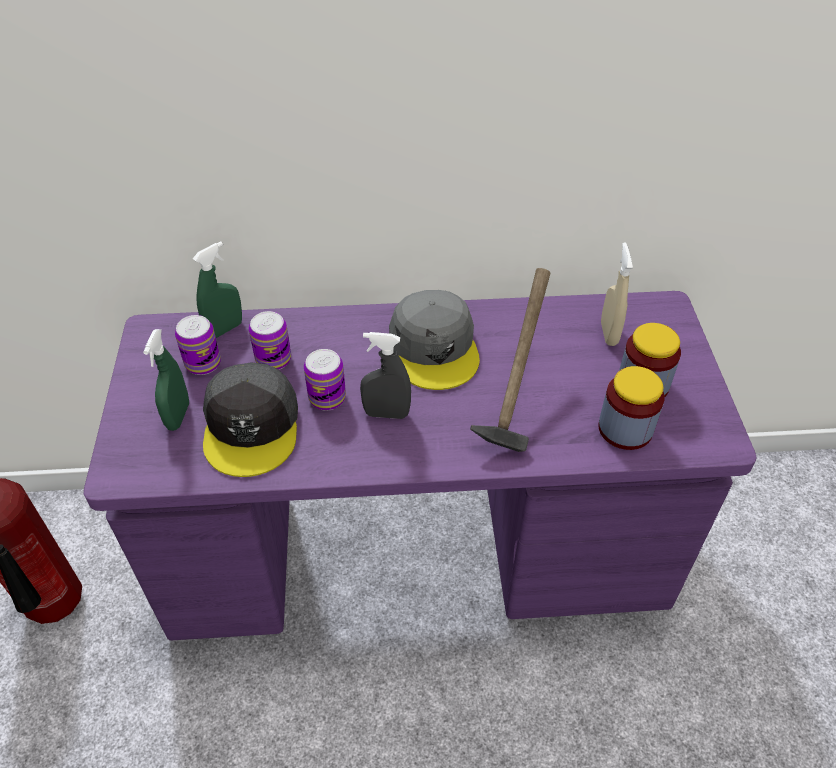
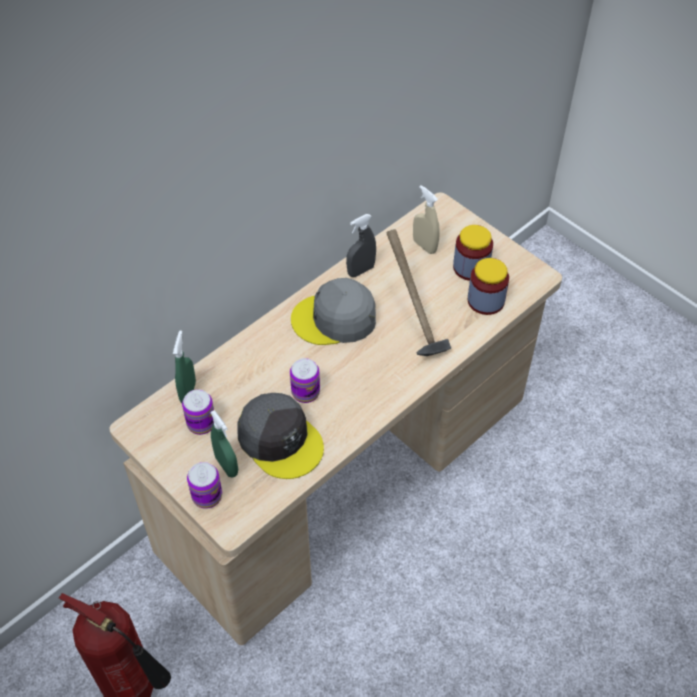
camera: 40 degrees left, 5 degrees up
(273, 359) = (244, 391): can -> can (207, 496)
(386, 414) = (350, 378): grey spray bottle -> grey spray bottle (361, 270)
(417, 554) = (347, 474): purple desk -> beige desk
(434, 348) = (335, 319): grey cap -> grey cap turned 135 degrees clockwise

